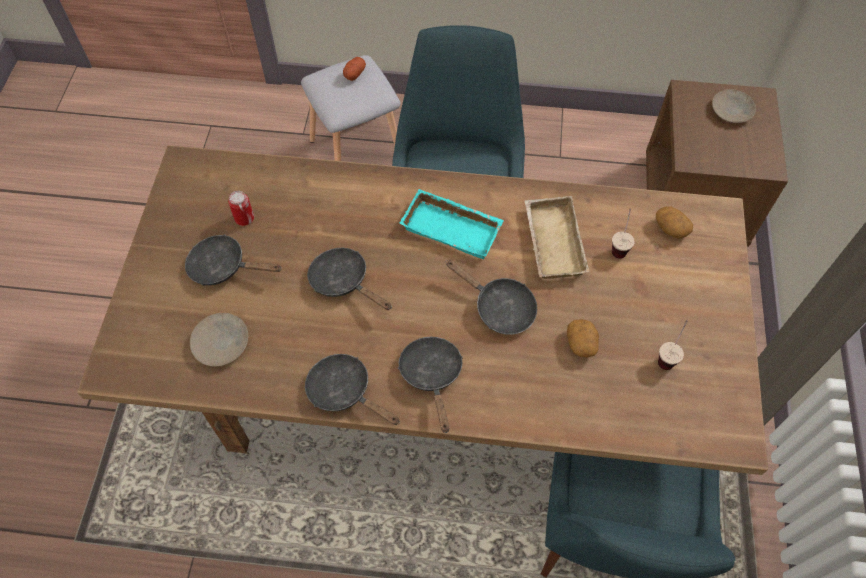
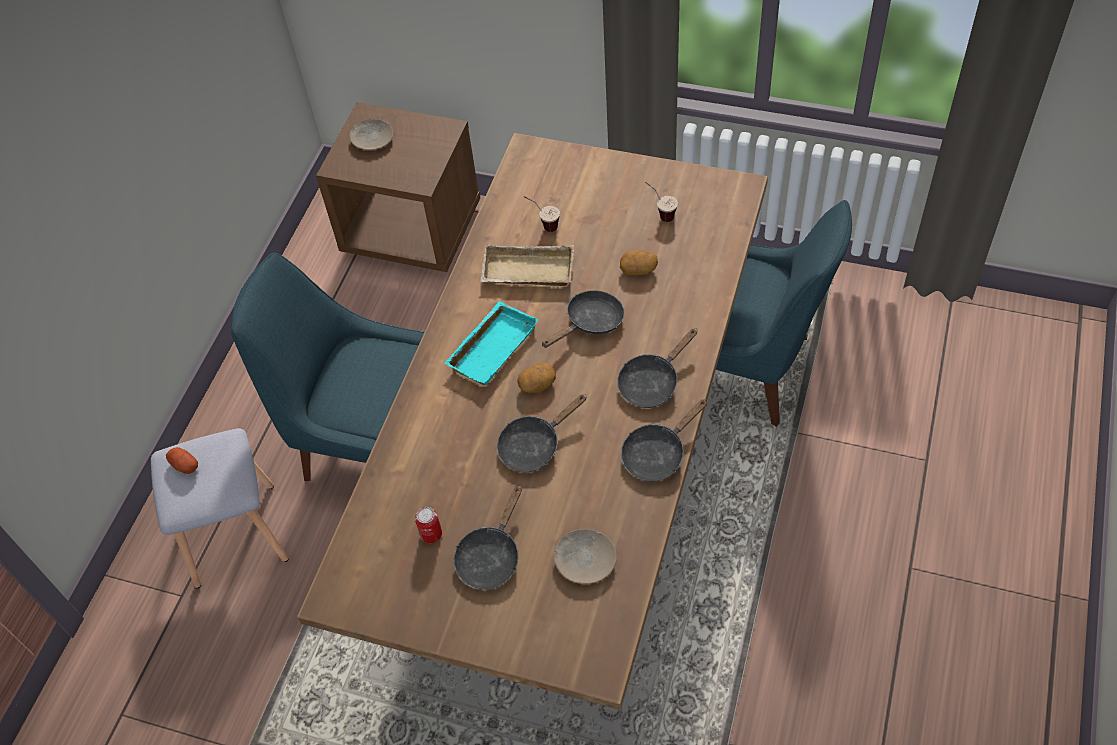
camera: 75 degrees left, 5 degrees down
(432, 375) = (652, 382): black frying pan -> black frying pan turned 45 degrees counterclockwise
(670, 228) = (533, 186): potato -> potato (537, 384)

